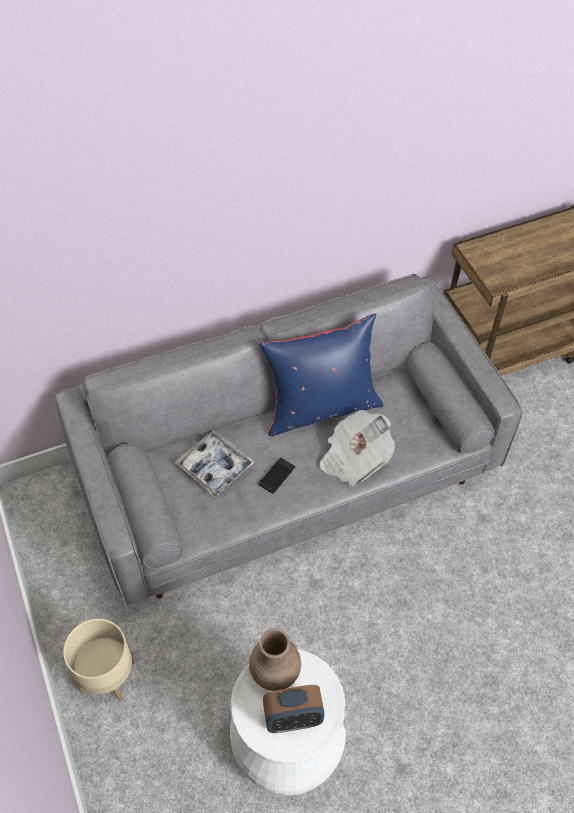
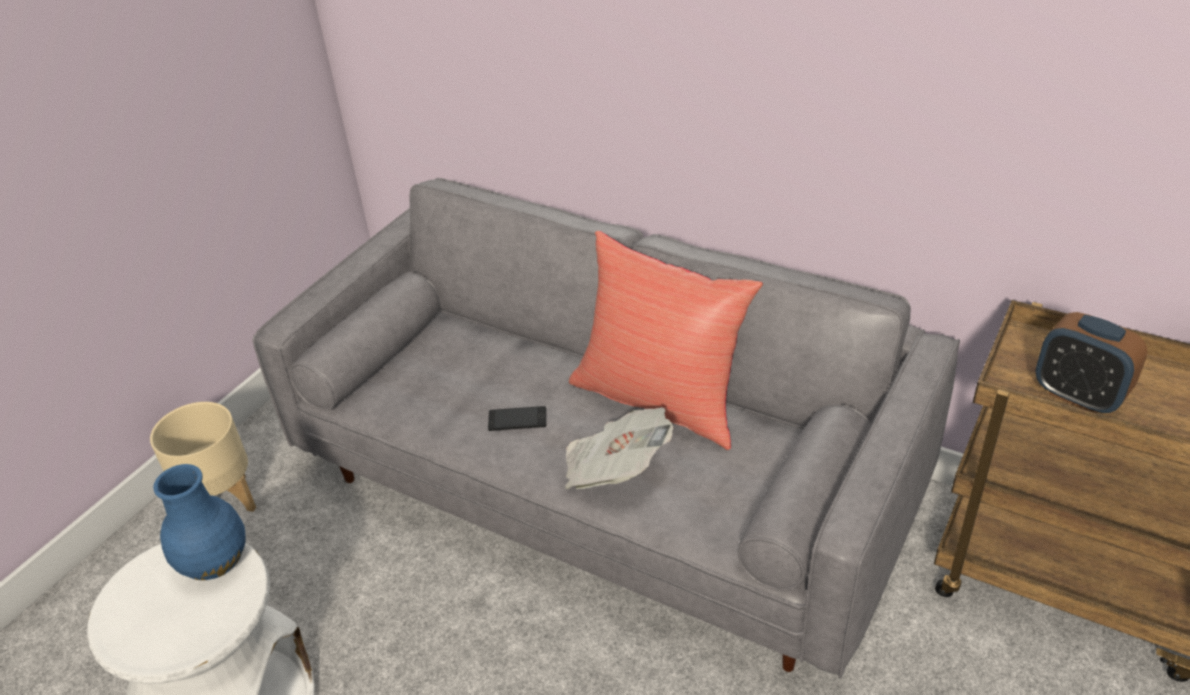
camera: 55 degrees right, 15 degrees down
(215, 467) = (481, 368): tray -> none
(275, 671) = (216, 563): brown vase -> blue vase
(293, 718) = (159, 618): alarm clock -> alarm clock (1078, 396)
(321, 407) = (660, 399): blue pillow -> red pillow

